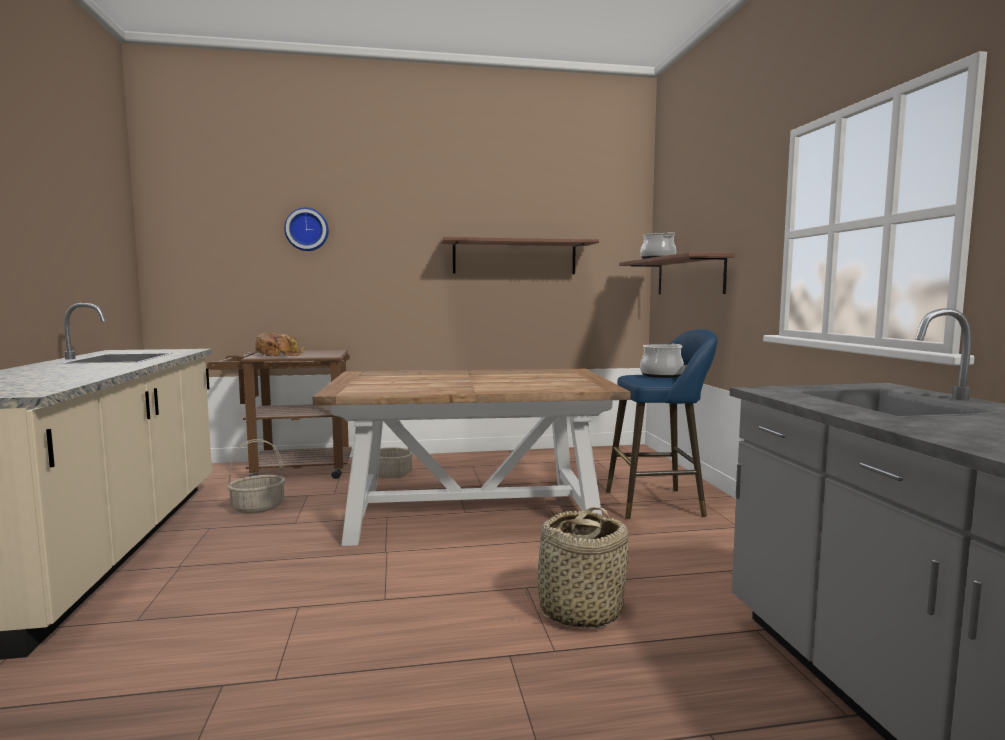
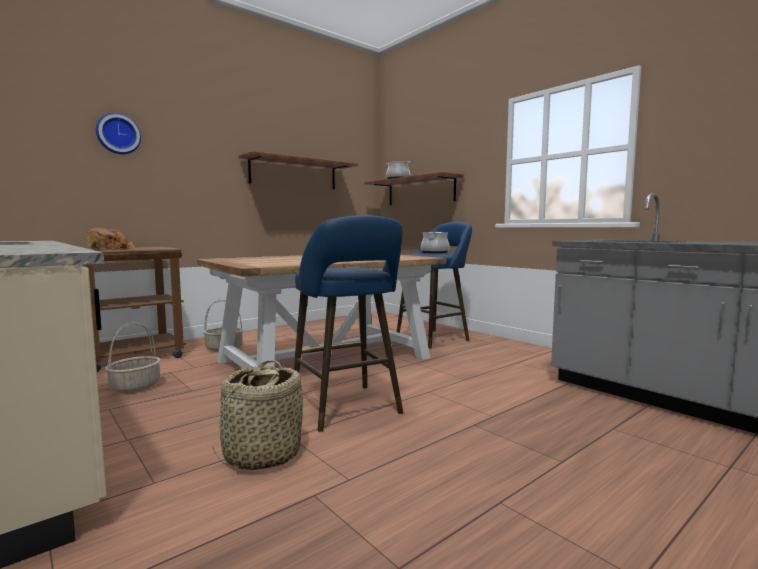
camera: 30 degrees left, 0 degrees up
(400, 587) = (348, 409): none -> blue stool
(579, 611) = (475, 395): basket -> basket (261, 455)

